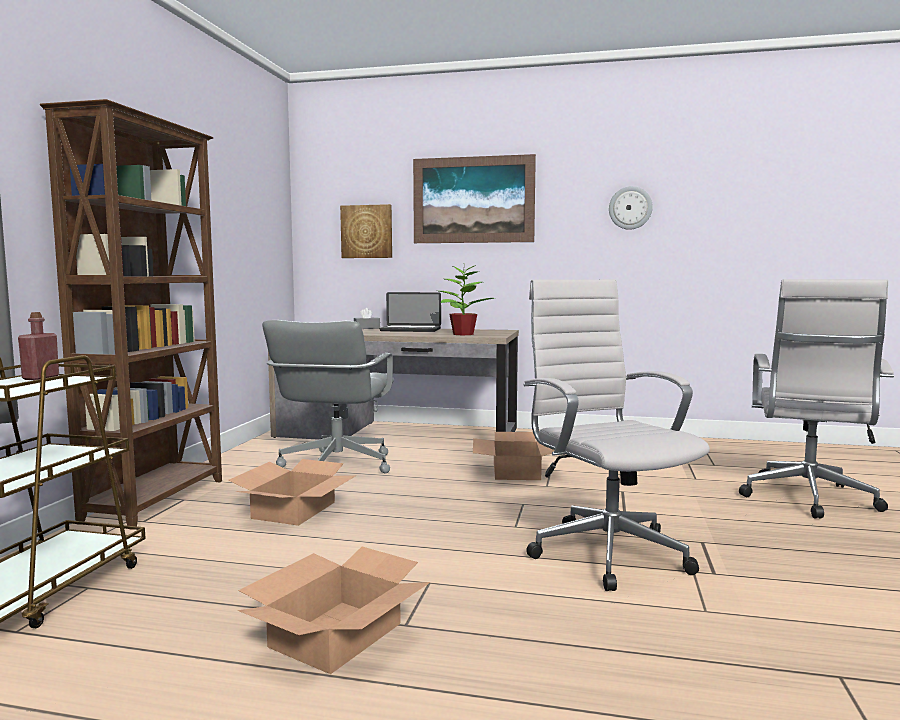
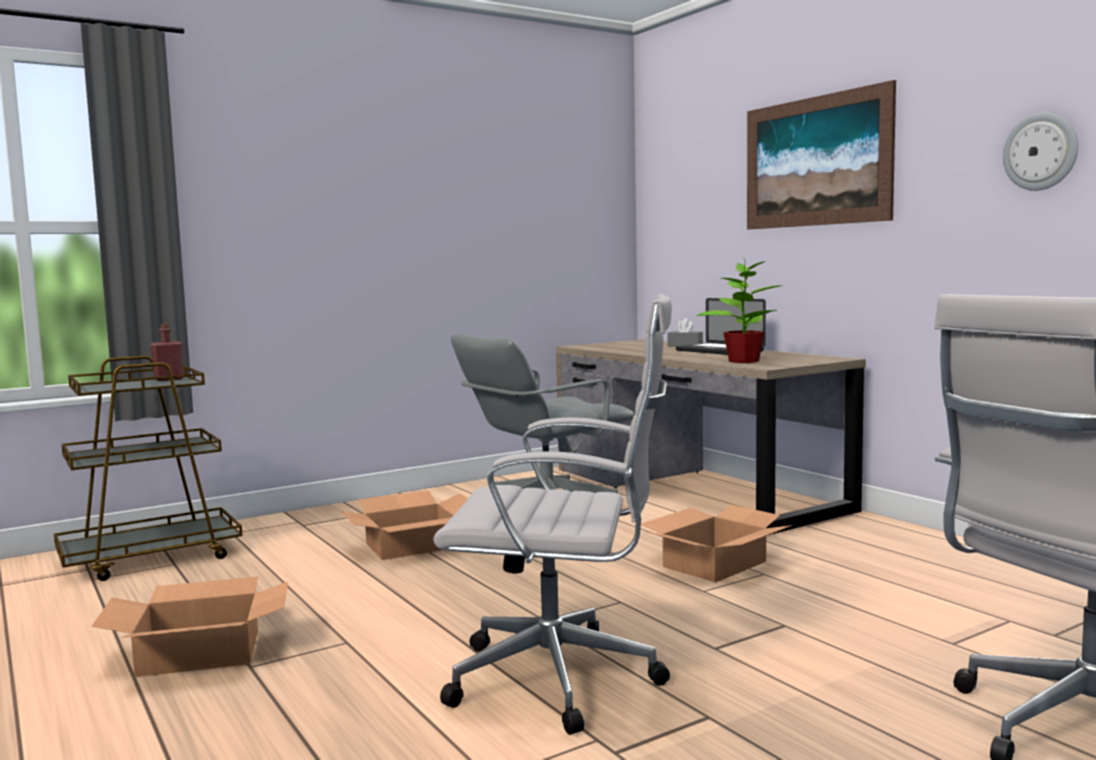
camera: 45 degrees right, 0 degrees up
(158, 500) = (348, 510): brown bookcase -> none
(367, 231) = (701, 216): picture -> none
(605, 551) = (564, 679): white office chair -> white office chair turned 75 degrees clockwise

